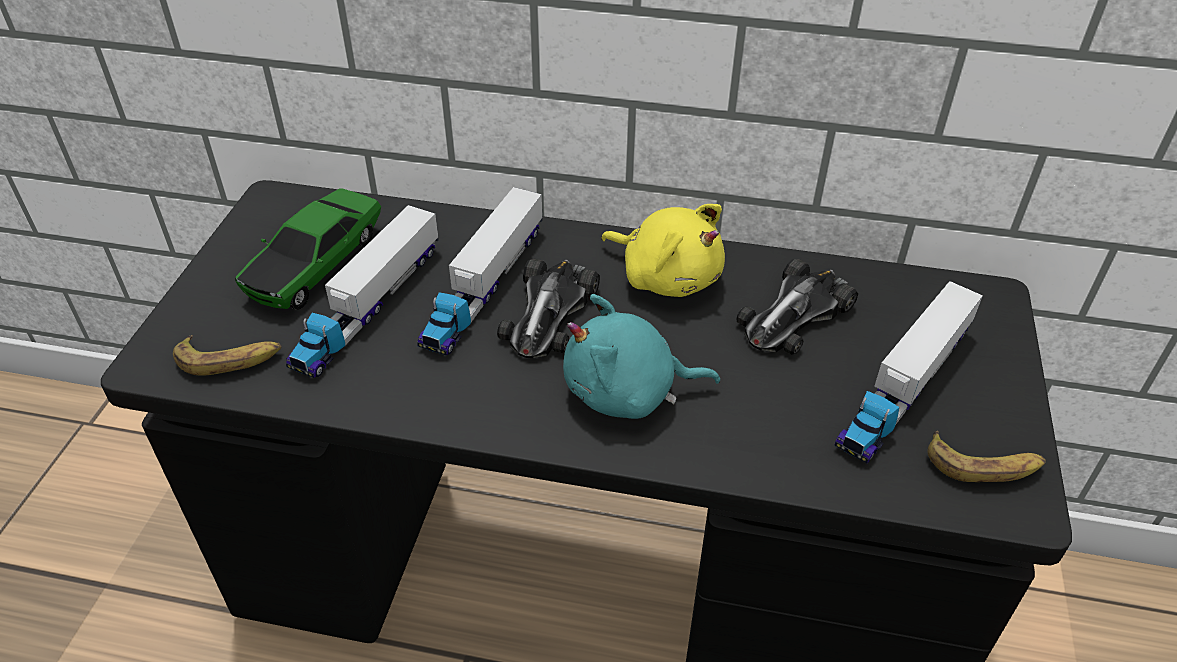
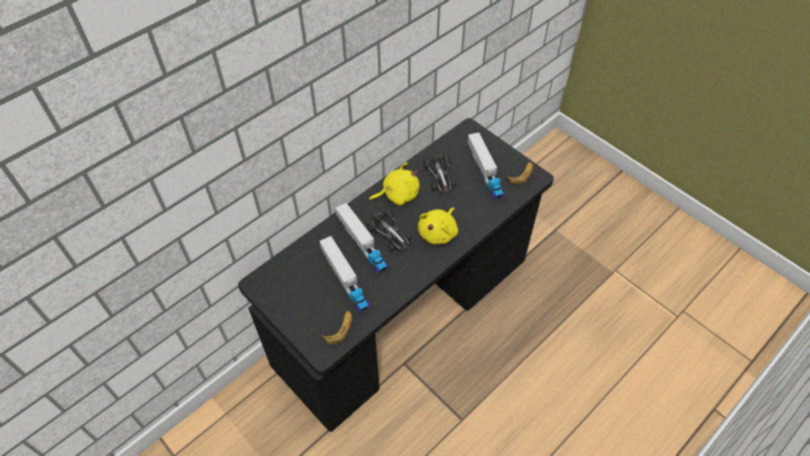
camera: 55 degrees left, 10 degrees up
(316, 264) = (309, 285): toy car -> none
(628, 393) = (438, 232): turquoise plush toy -> yellow plush toy

